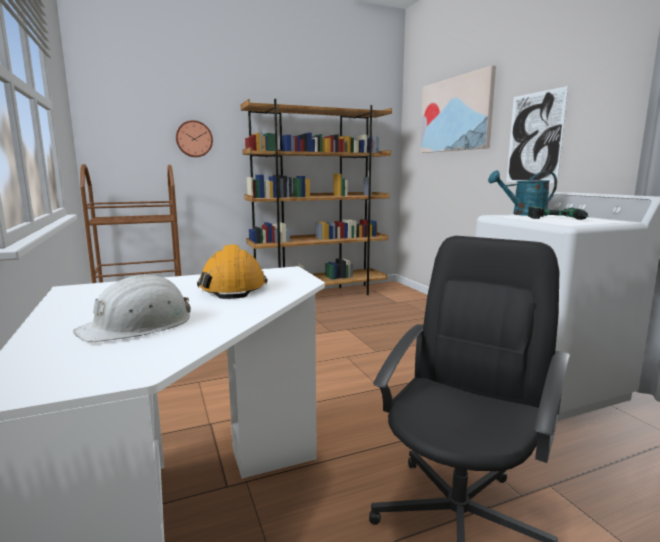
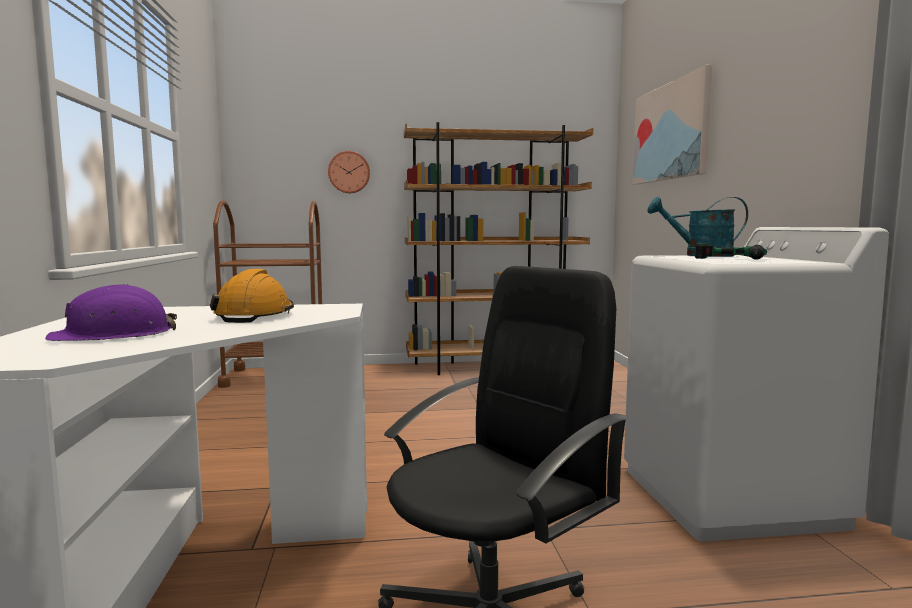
camera: 15 degrees right, 5 degrees down
(138, 325) = (113, 335): white hard hat -> purple hard hat
(534, 138) = (754, 156): picture -> none

